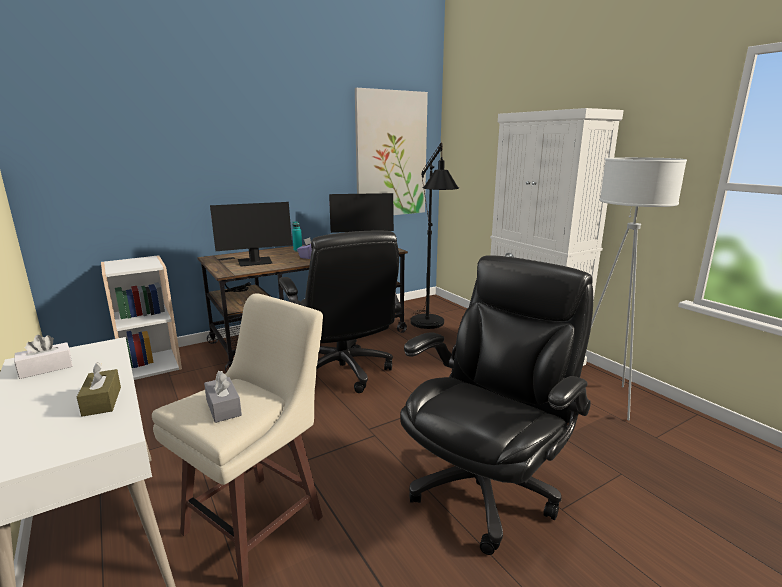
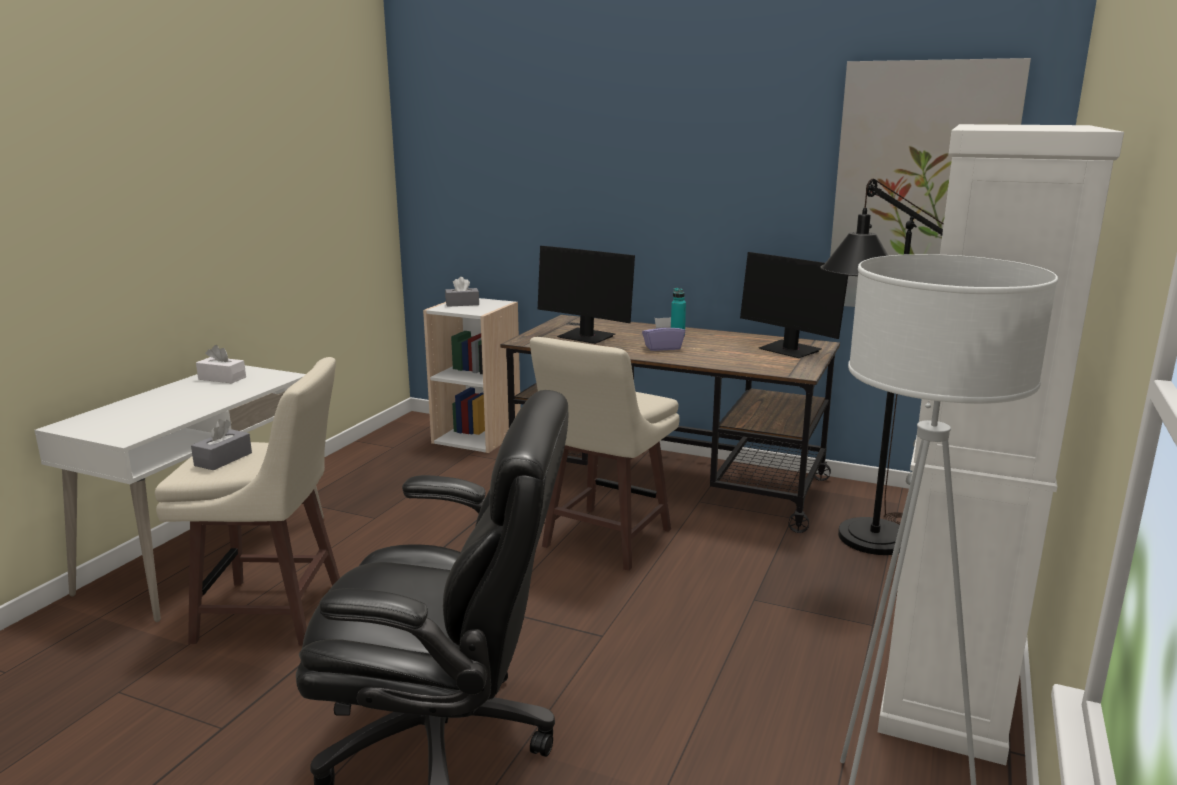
camera: 55 degrees right, 0 degrees up
(102, 401) = (177, 413): brown tissue box -> none
(122, 264) = (462, 304): none -> grey tissue box
(343, 373) = (604, 539): black office chair -> beige stool

